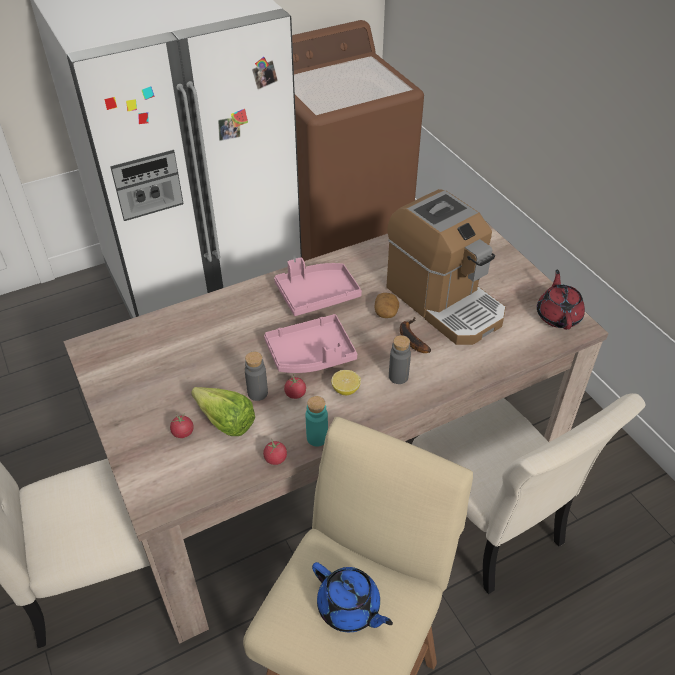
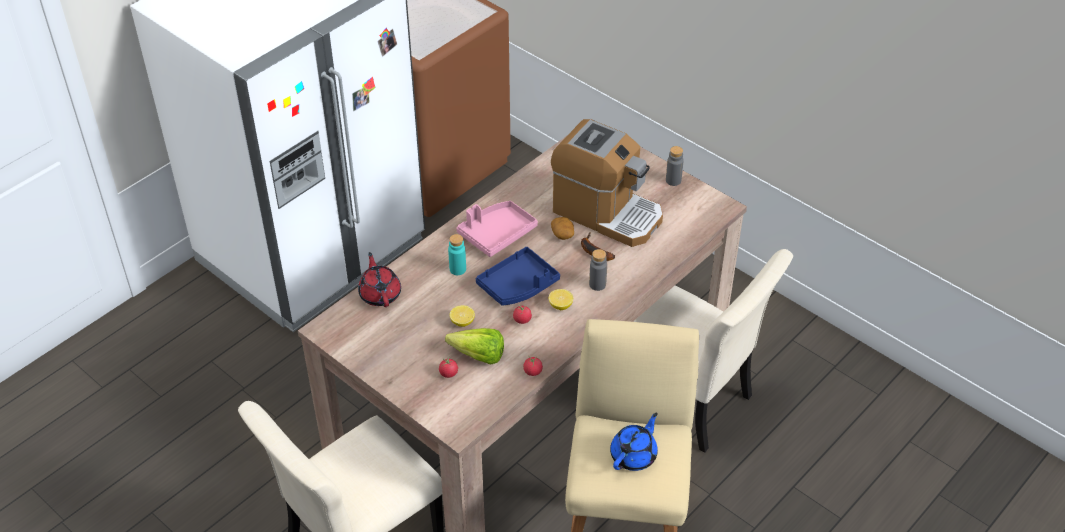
camera: 20 degrees left, 0 degrees up
(230, 378) = (462, 322): none -> lemon
(257, 393) = (491, 327): grey bottle -> grey bottle (673, 180)
(311, 354) = (518, 285): pink tray -> blue tray
(317, 438) = (557, 348): turquoise bottle -> turquoise bottle (457, 269)
(349, 608) = (634, 455): blue teapot -> blue teapot turned 75 degrees counterclockwise
(558, 315) = (703, 201): red teapot -> red teapot (380, 294)

